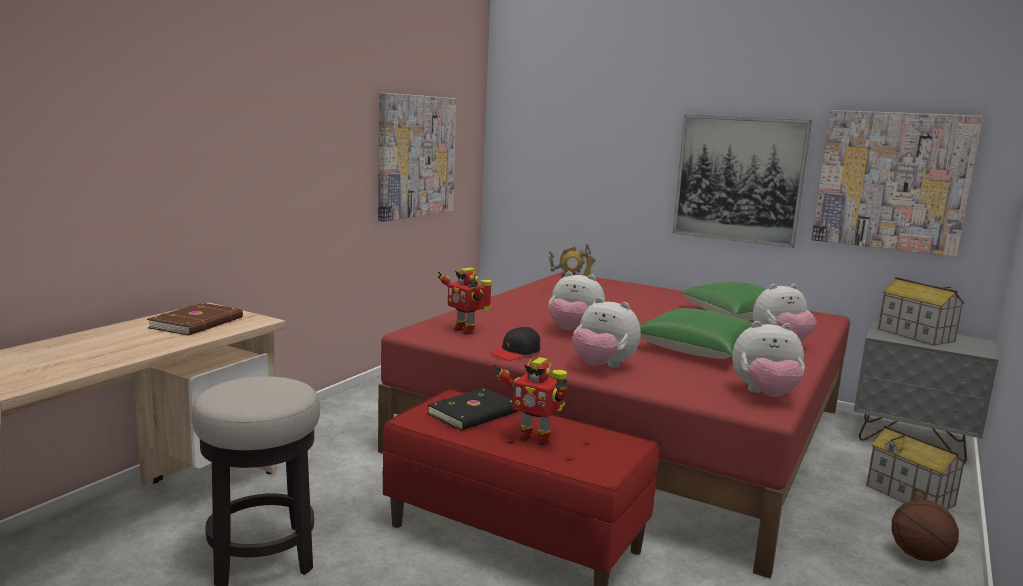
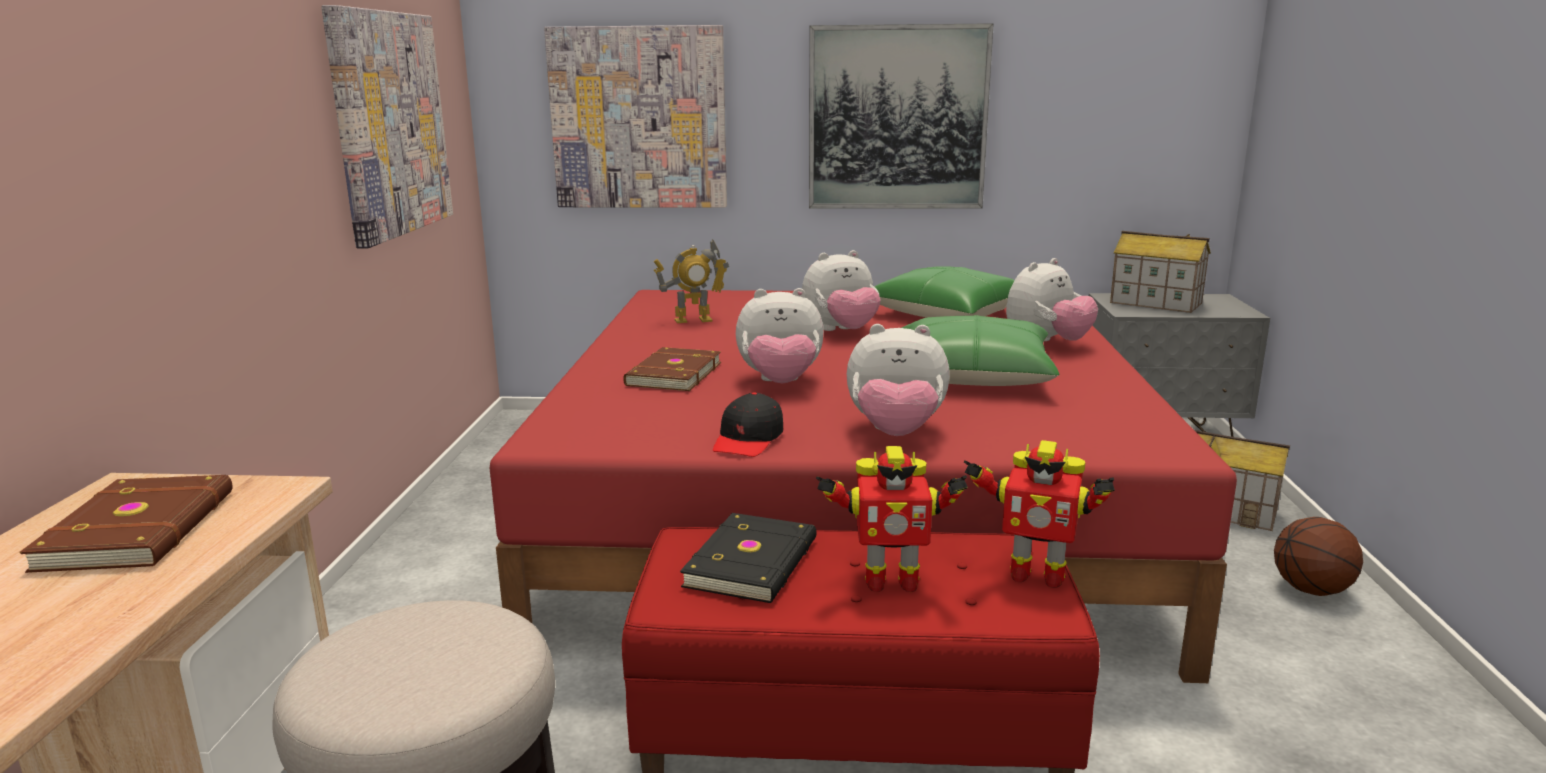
camera: 25 degrees left, 5 degrees up
(465, 330) = (621, 417): toy robot -> toy robot (1035, 574)
(519, 316) = (672, 374): none -> brown book
(765, 395) = (1140, 426): plush toy -> plush toy (841, 331)
(892, 181) = (1101, 102): picture -> picture (639, 118)

